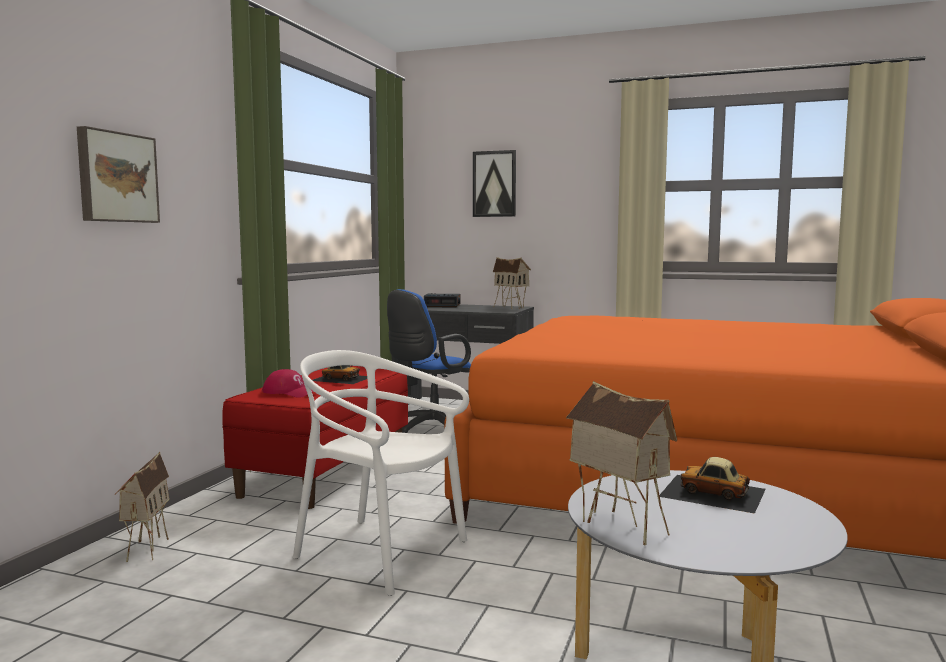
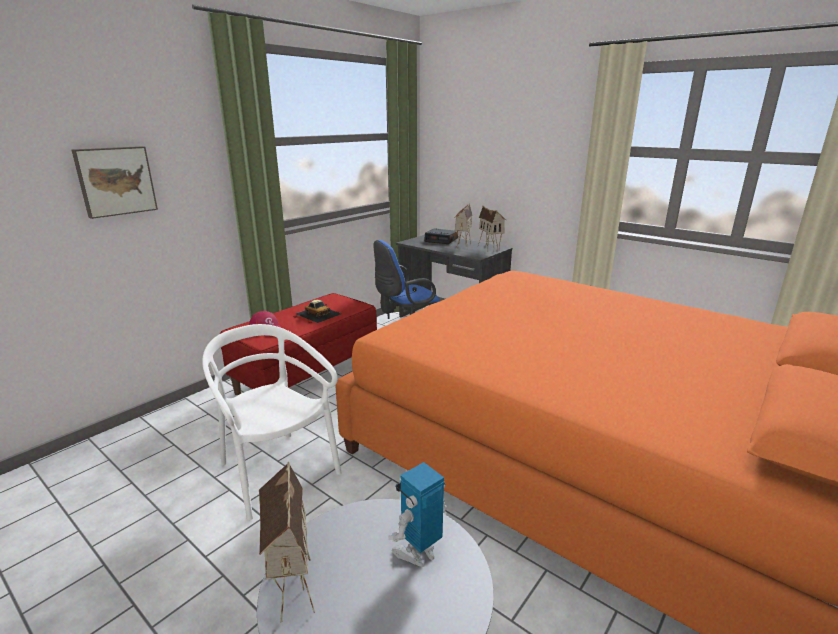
camera: 20 degrees right, 15 degrees up
(145, 548) = (151, 433): toy house -> toy house (462, 246)
(494, 184) = (489, 139): picture -> none
(713, 493) = (418, 553): toy car -> toy robot

